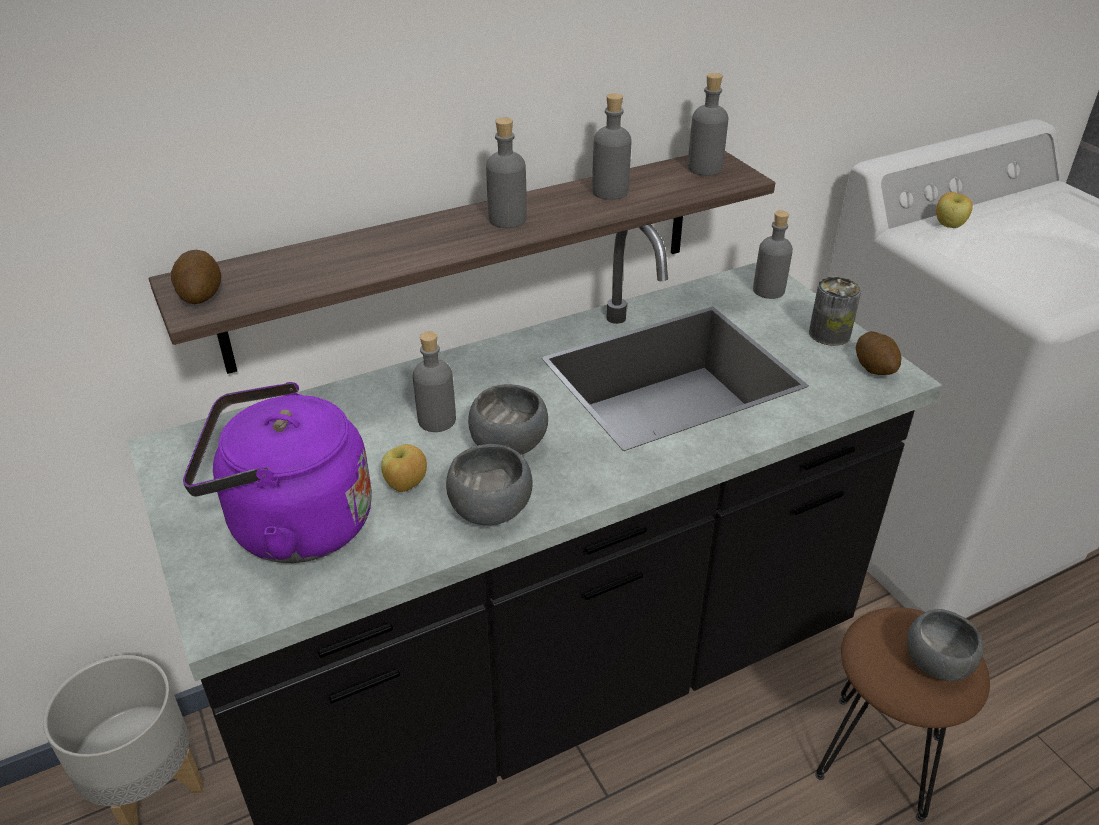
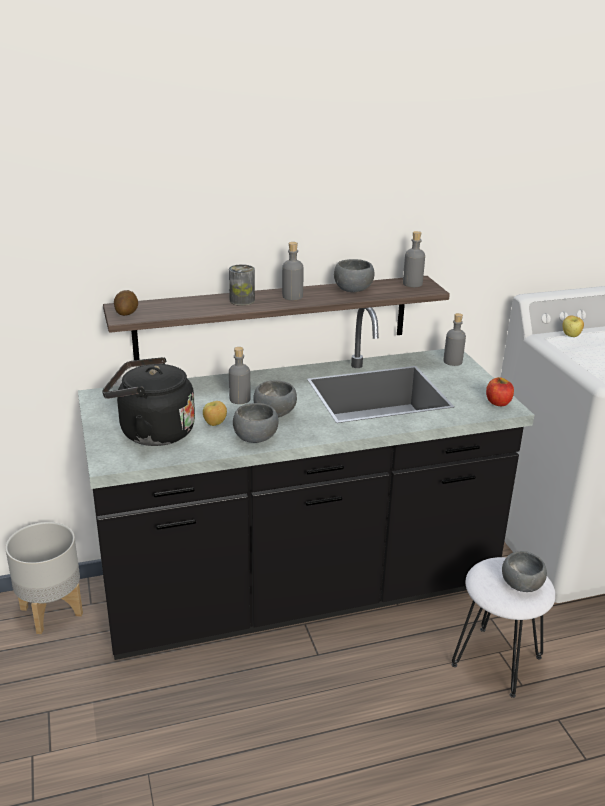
camera: 10 degrees right, 10 degrees down
(292, 525) = (152, 432): purple kettle -> black kettle
(610, 191) = (353, 289): grey bottle -> grey bowl
(829, 334) = (479, 385): can -> can (242, 300)
(875, 367) = (498, 403): potato -> apple
(881, 756) = (497, 661): brown stool -> white stool

